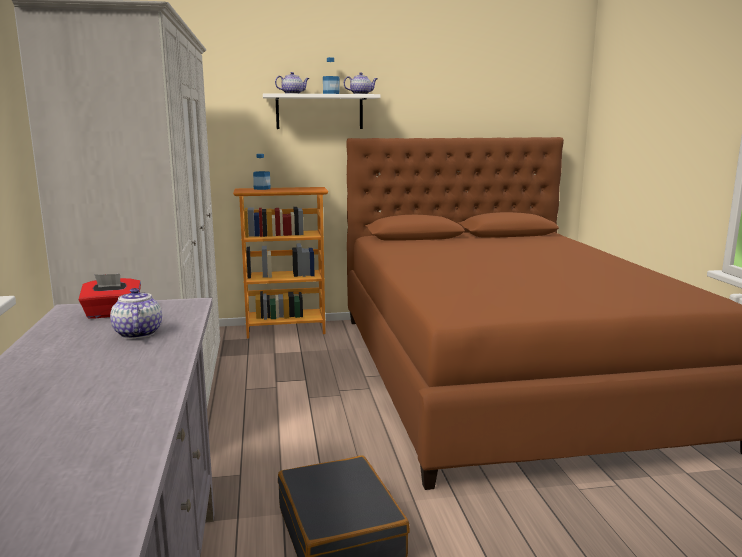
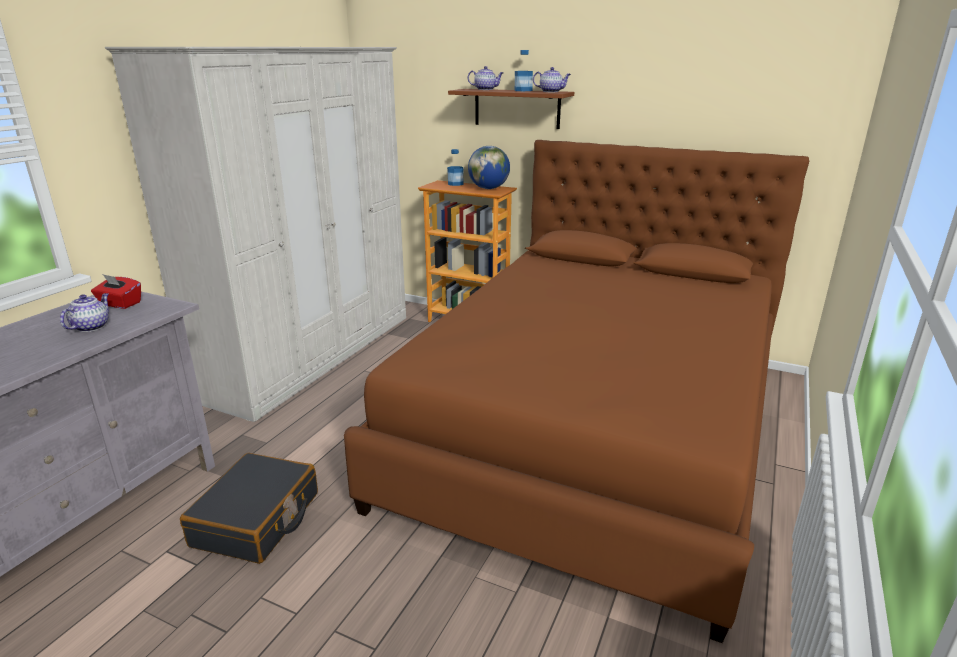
camera: 35 degrees right, 10 degrees up
(302, 188) = (488, 188): none -> globe
(319, 112) = (517, 108): white shelf -> brown shelf

